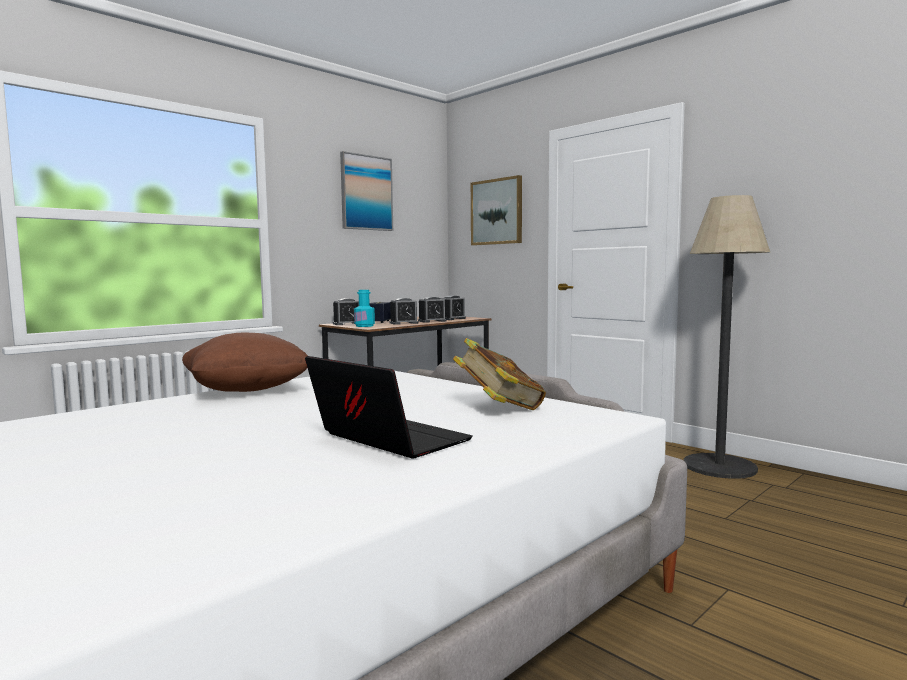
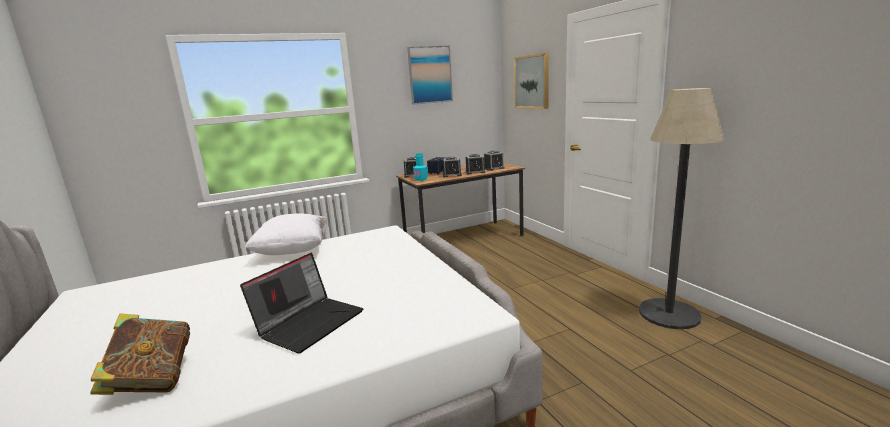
camera: 20 degrees right, 10 degrees up
(246, 391) = (293, 251): brown pillow -> white pillow
(386, 440) = (310, 322): laptop -> laptop turned 60 degrees clockwise
(499, 408) = (416, 290): book -> book (152, 381)

